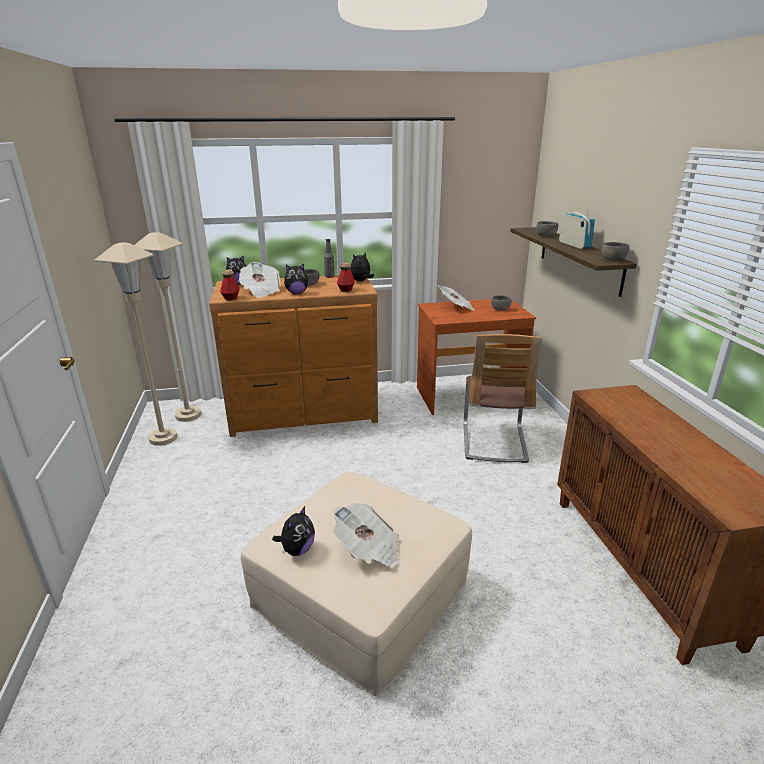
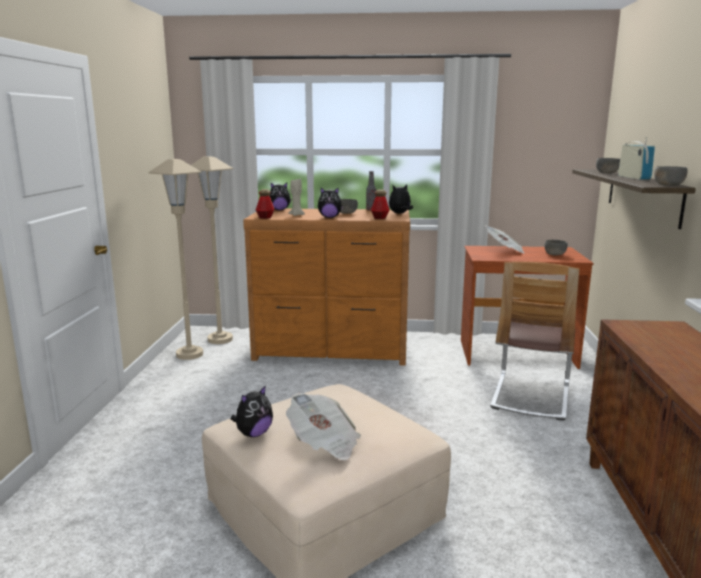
camera: 15 degrees right, 10 degrees down
(261, 291) = (296, 215): newspaper -> beige candle

